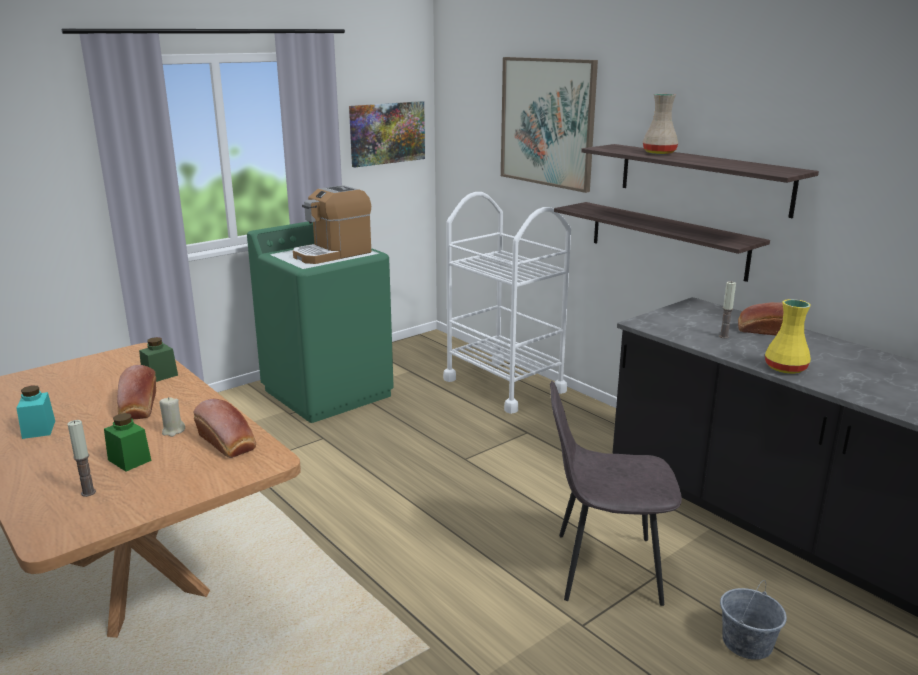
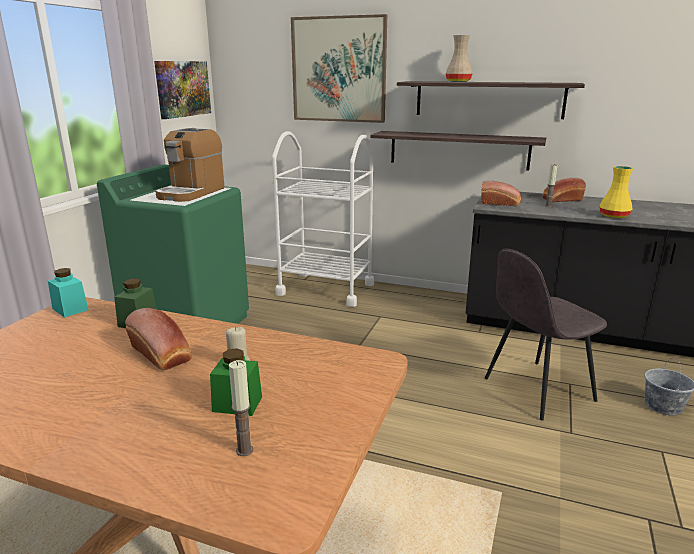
camera: 30 degrees left, 0 degrees up
(39, 429) = (69, 408): turquoise jar -> turquoise jar (70, 309)
(228, 443) = (313, 359): bread -> bread (500, 203)

